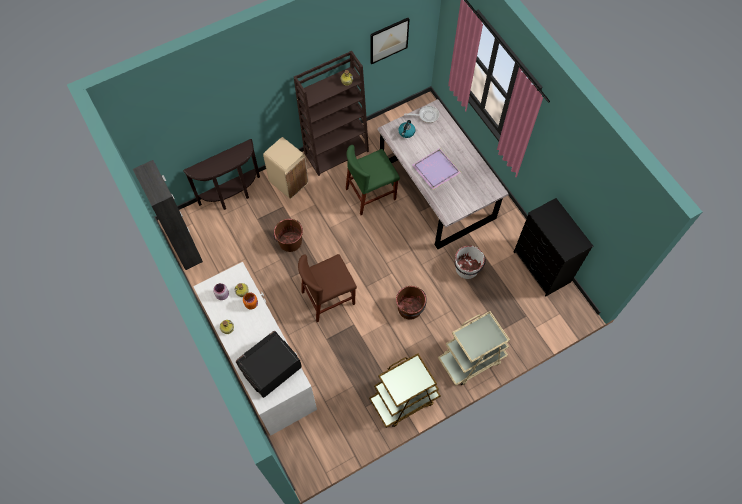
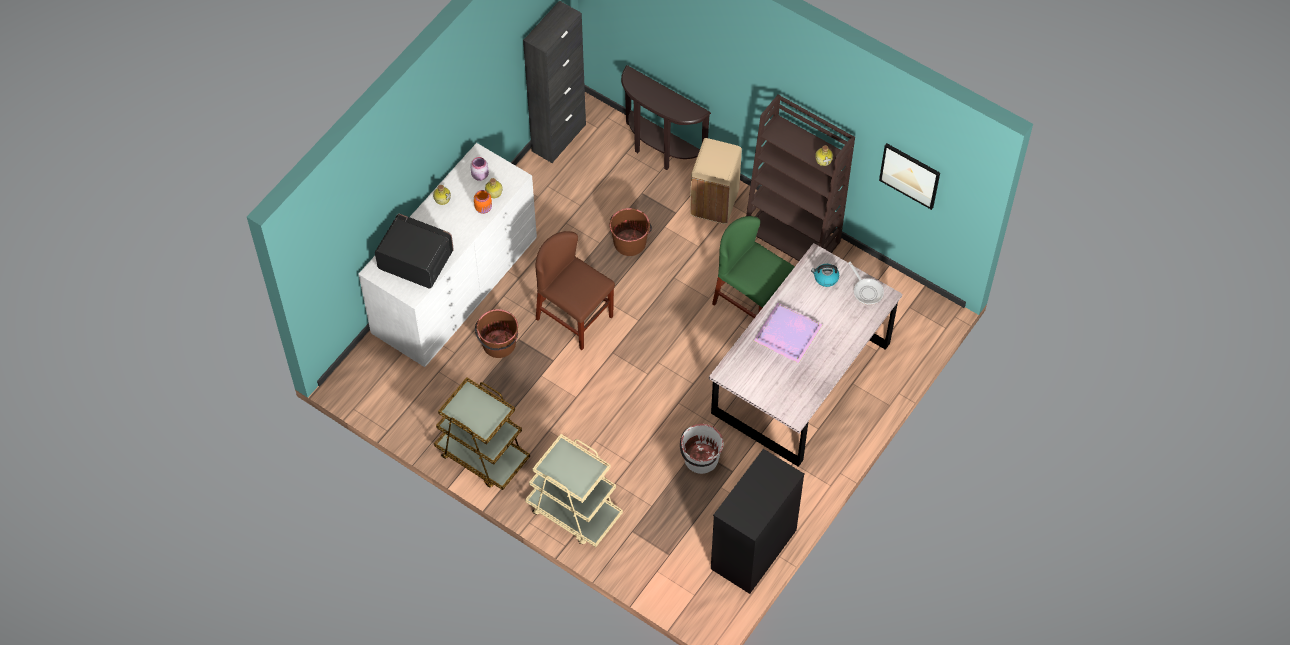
camera: 65 degrees right, 5 degrees down
(410, 309) = (607, 414): brown bucket -> brown bucket (499, 344)

